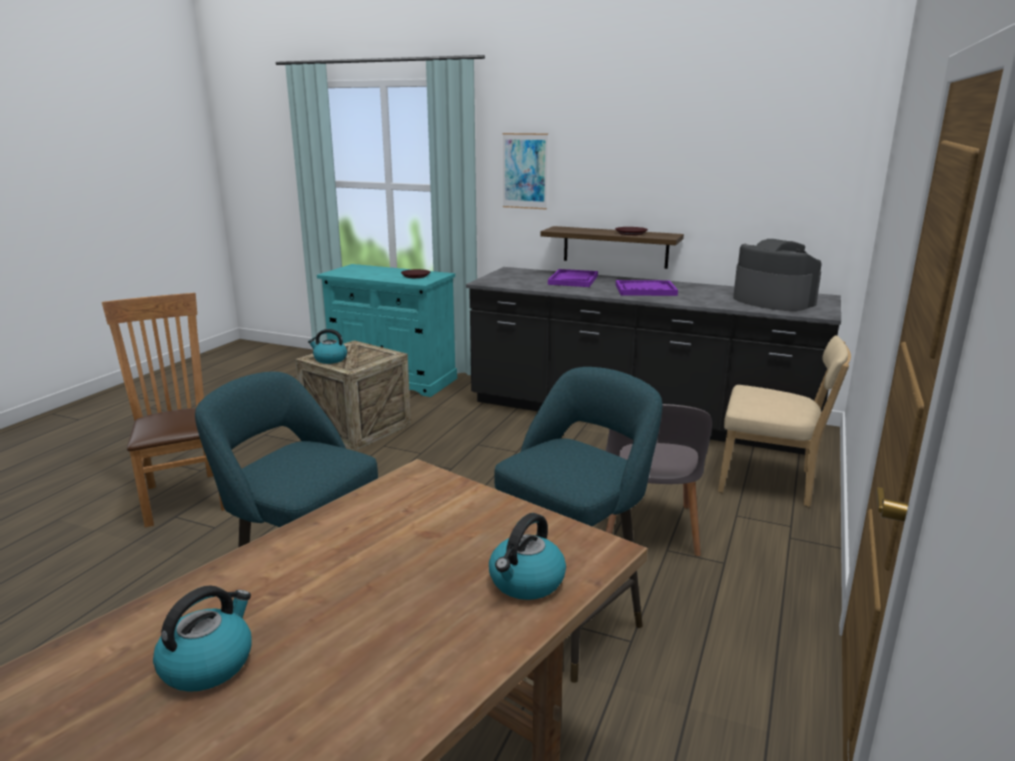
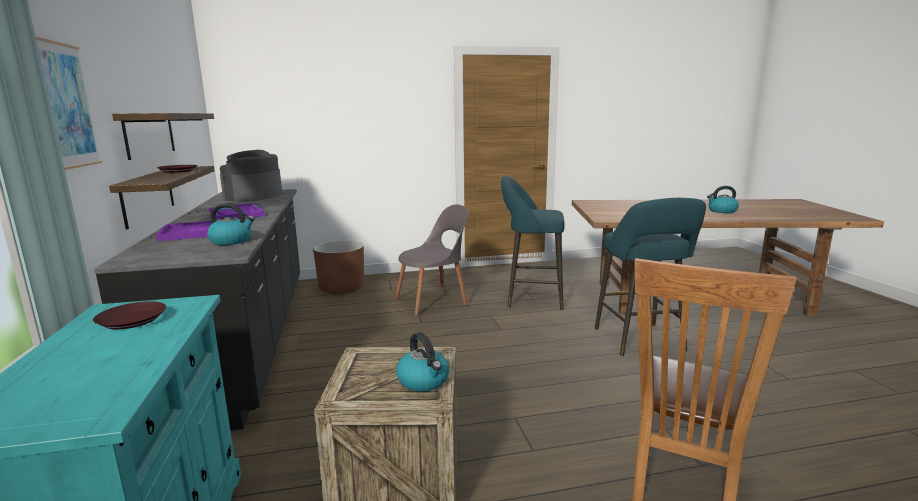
camera: 125 degrees left, 5 degrees down
(526, 582) = (617, 203): kettle -> kettle (232, 241)
(644, 198) = (150, 134): none -> shelf
(771, 483) = (341, 288): beige chair -> brown planter

